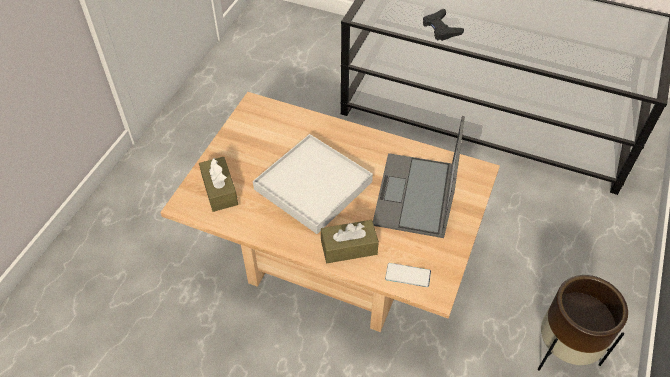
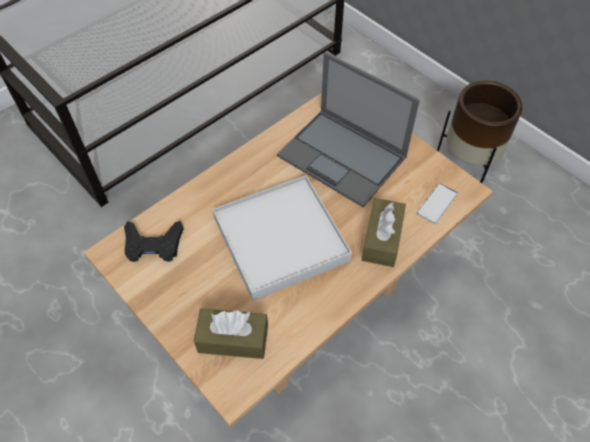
camera: 65 degrees left, 5 degrees up
(441, 29) = (142, 32): black game controller -> black game controller (153, 245)

